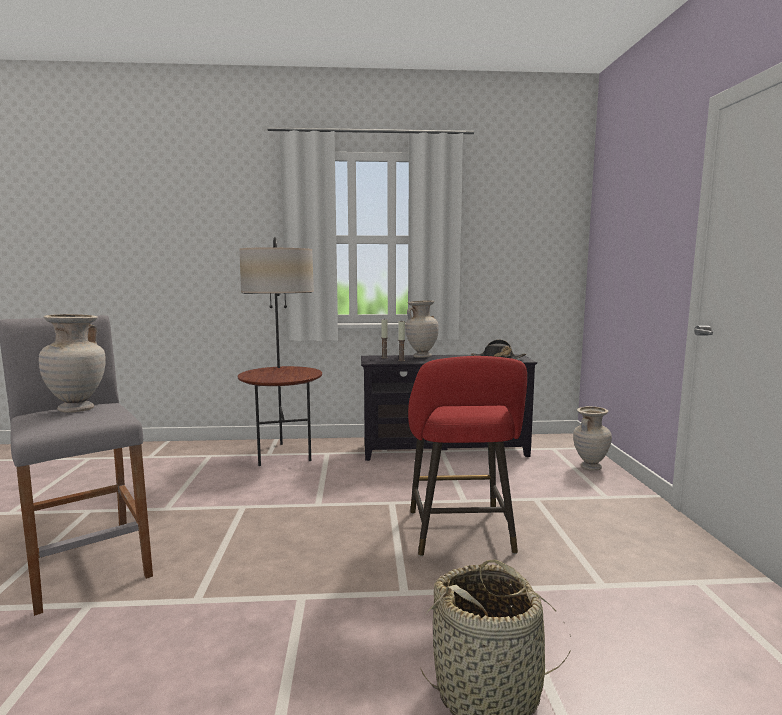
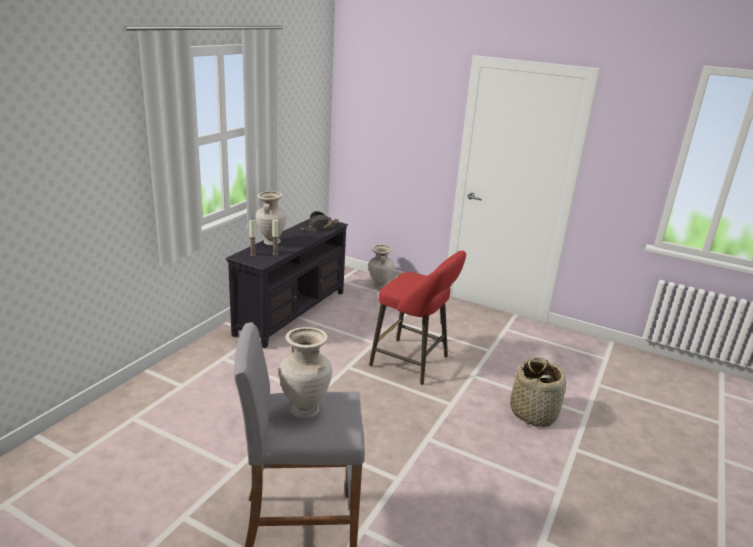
camera: 60 degrees left, 15 degrees up
(283, 454) = (194, 378): floor lamp -> none

